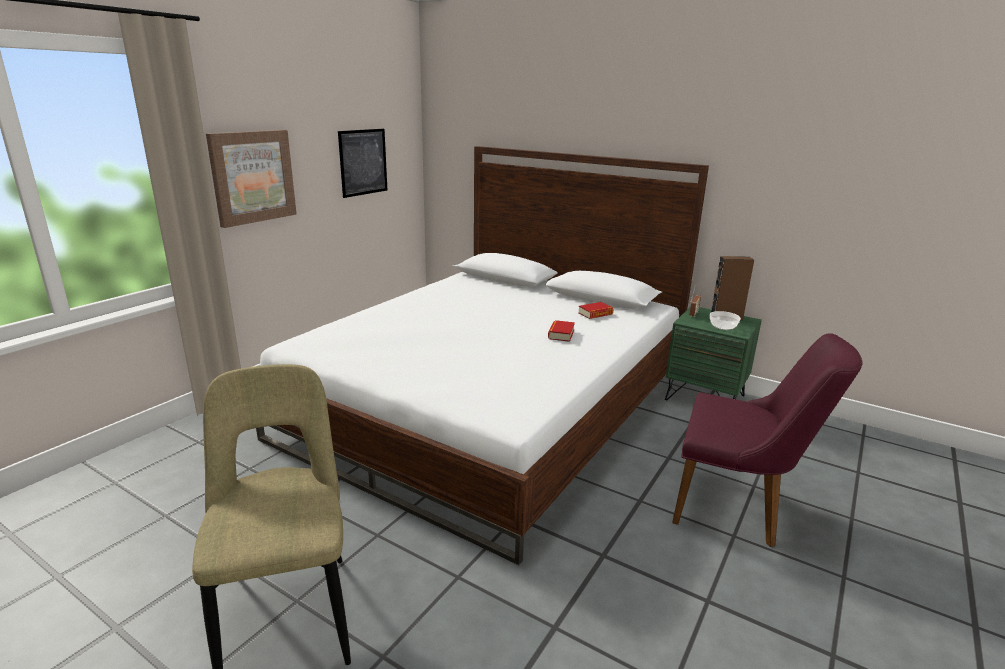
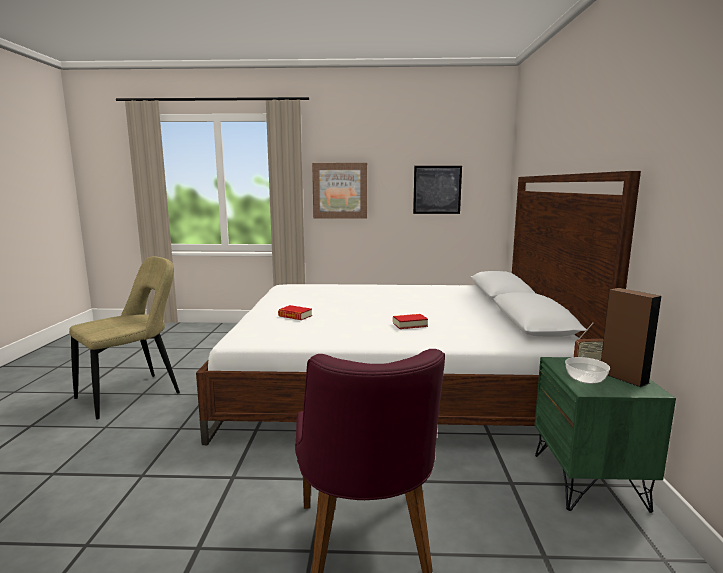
camera: 60 degrees right, 10 degrees down
(595, 314) = (482, 326): book -> book (295, 316)

